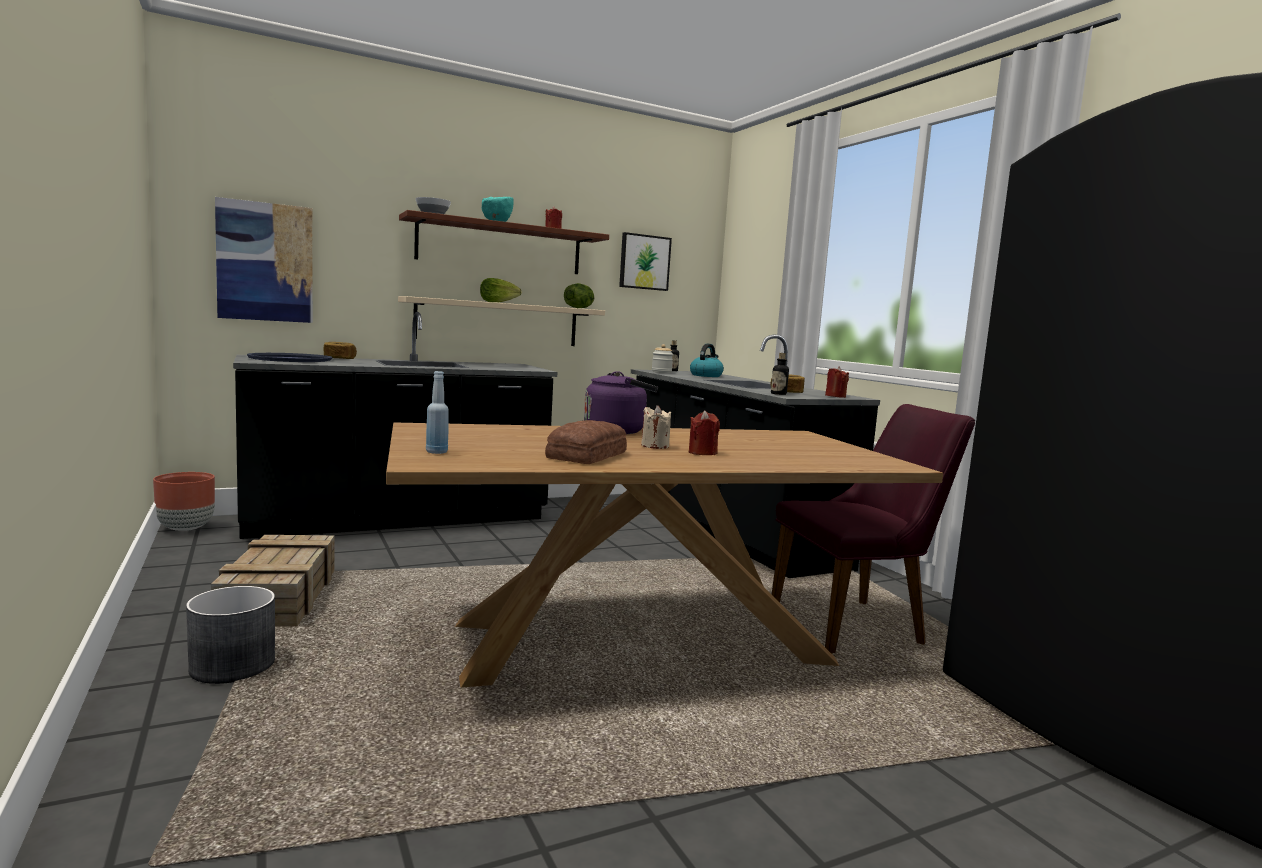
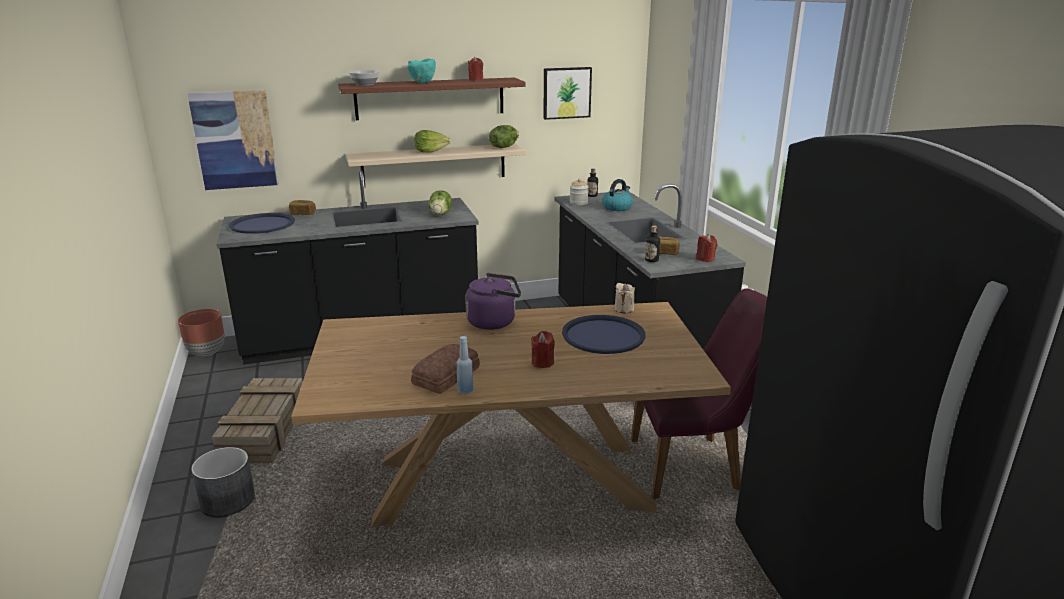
camera: 10 degrees right, 15 degrees up
(437, 452) = (336, 378): blue bottle -> blue bottle (465, 391)
(510, 367) = (441, 214): none -> lettuce
(655, 446) = (510, 351): beige candle -> beige candle (624, 309)
(758, 442) = (603, 335): none -> blue tray

